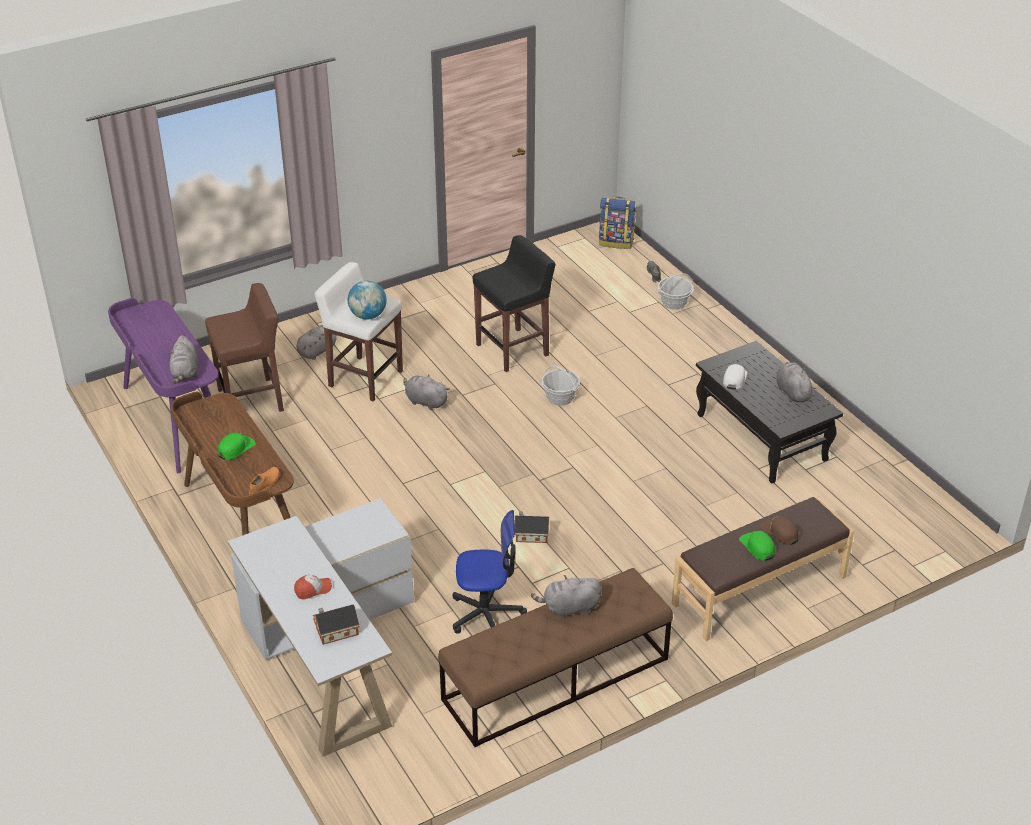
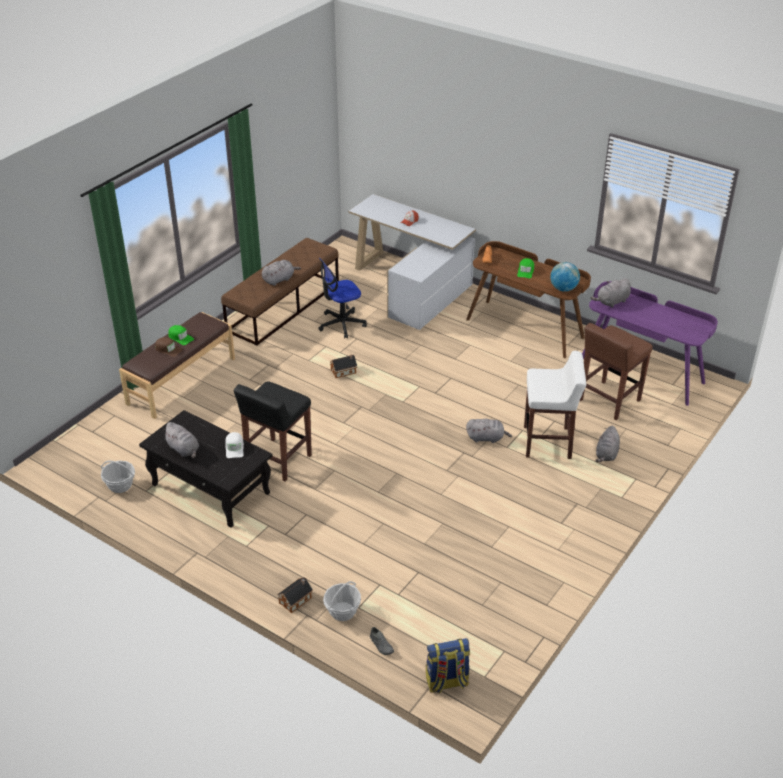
camera: 155 degrees right, 0 degrees up
(185, 373) = (611, 302): grey plush toy -> grey plush toy turned 90 degrees counterclockwise
(335, 631) = (382, 210): toy house -> toy house (296, 600)
(368, 315) = (540, 378): globe -> globe (563, 289)
(513, 350) = (455, 506): black stool -> black stool (278, 460)
(560, 397) = (387, 474): basket -> basket (120, 485)

